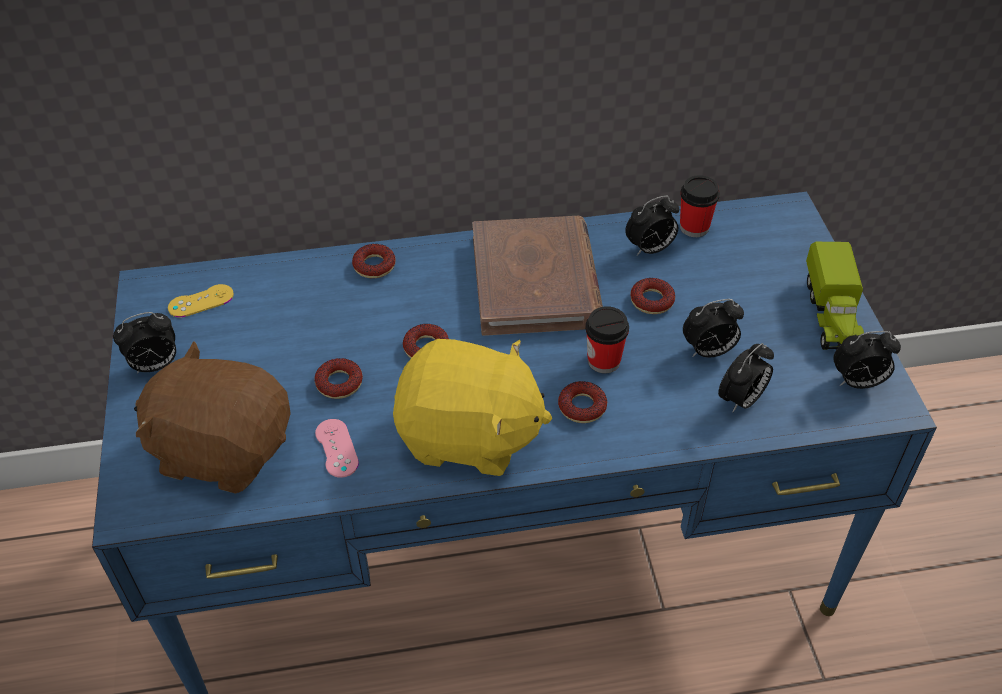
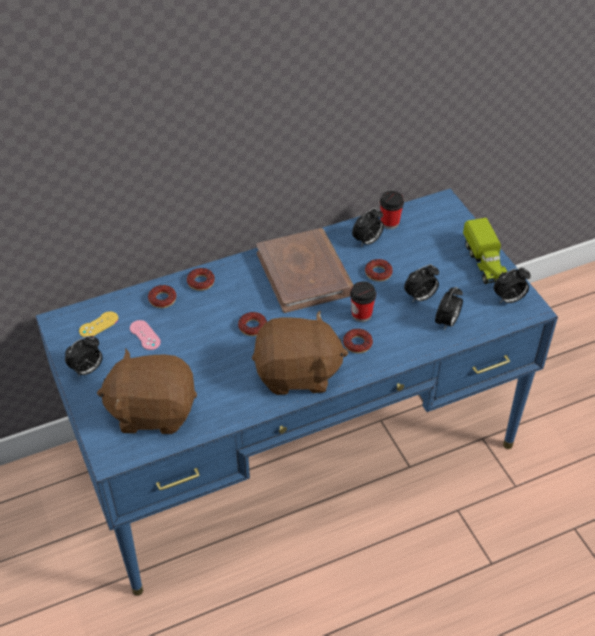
camera: 15 degrees left, 0 degrees up
(336, 448) = (221, 396): pink game controller -> pink game controller (145, 335)
(339, 383) = (207, 358): donut -> donut (162, 299)
(469, 436) = (297, 374): yellow plush toy -> brown plush toy

